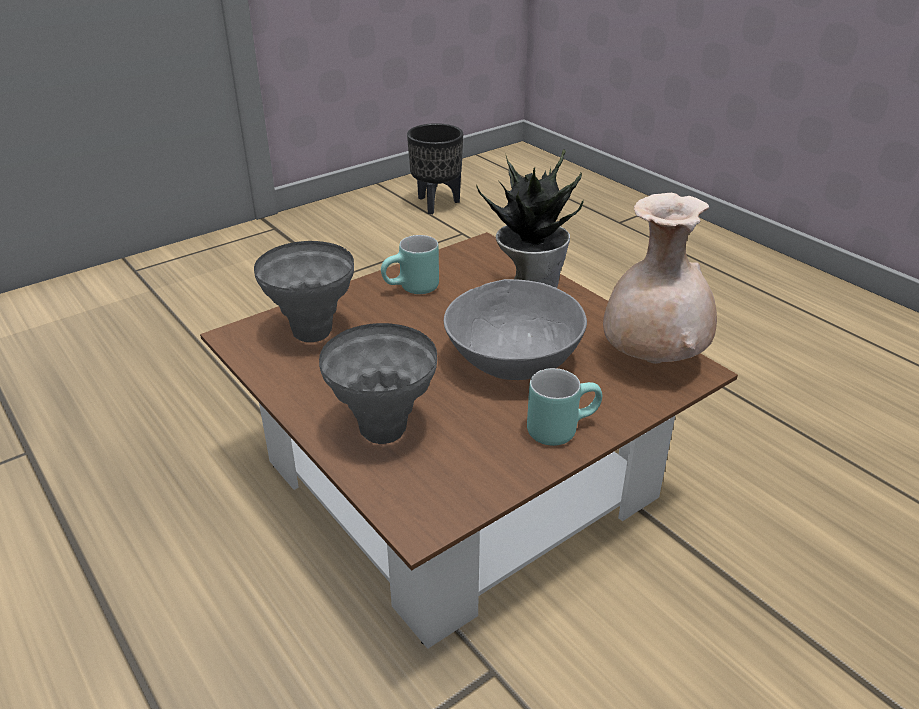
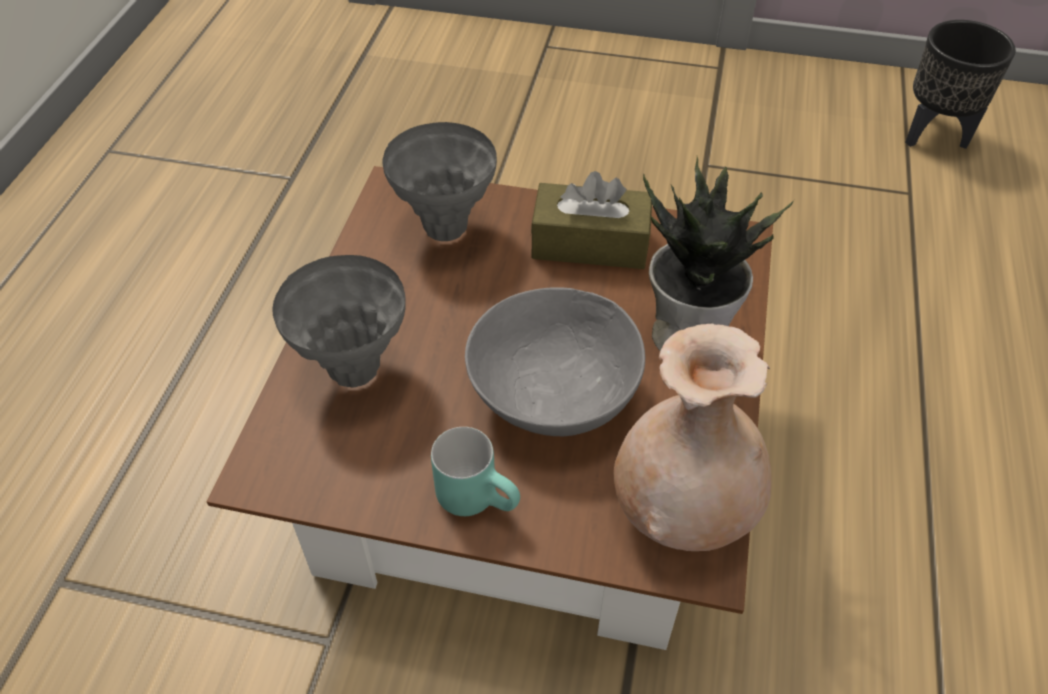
camera: 50 degrees right, 15 degrees up
(412, 290) = (590, 243): turquoise mug -> brown tissue box

